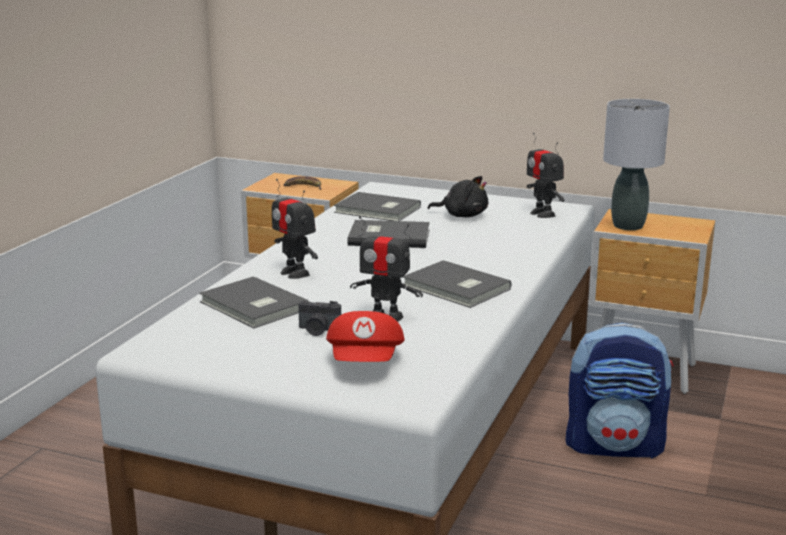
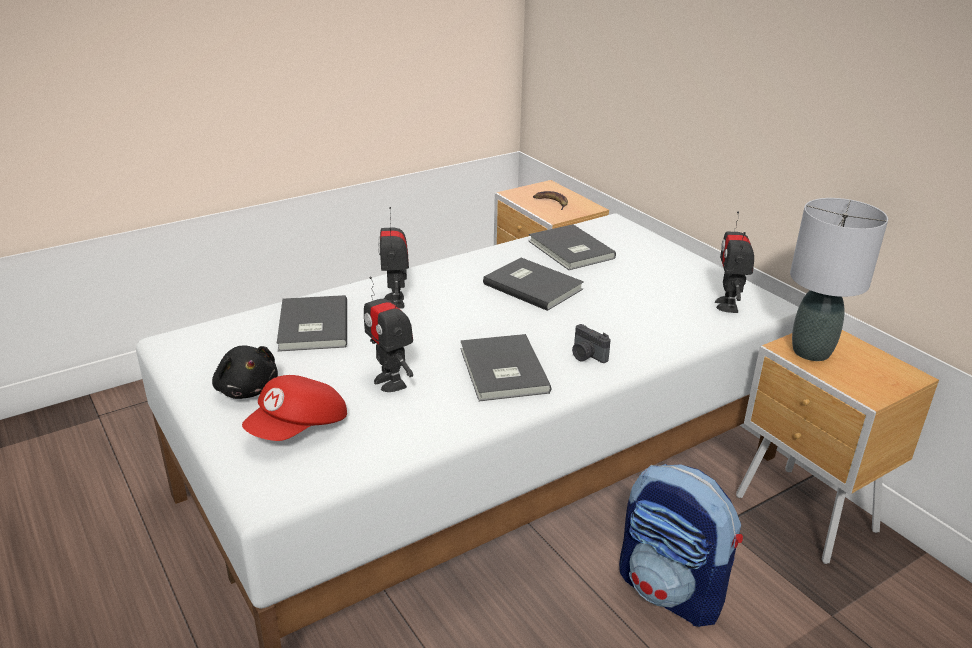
camera: 35 degrees right, 10 degrees up
(318, 330) = (318, 374): camera -> camera (586, 356)
(462, 215) = (641, 281): black plush toy -> black plush toy (247, 389)

